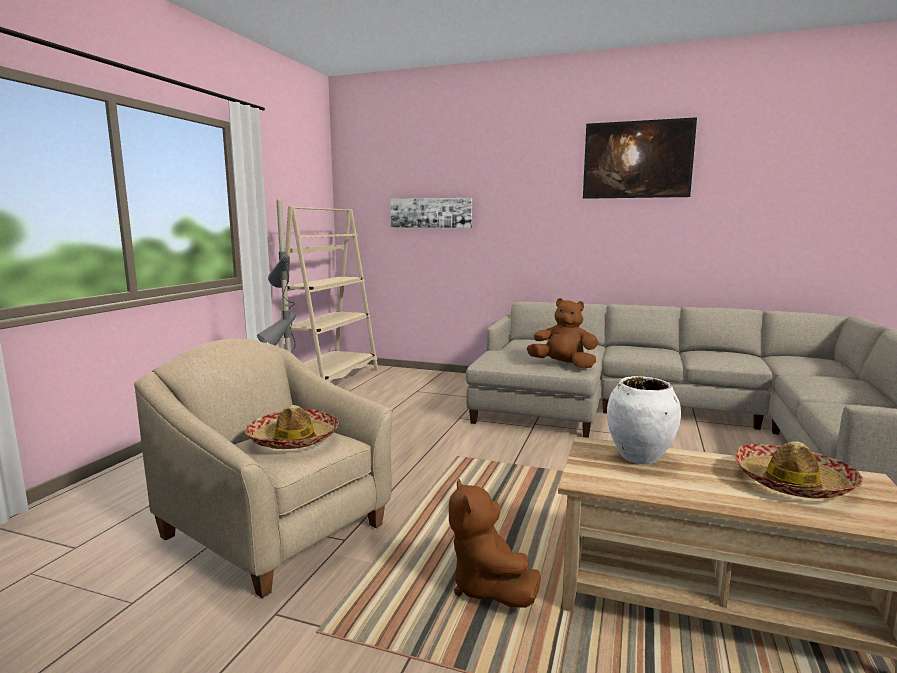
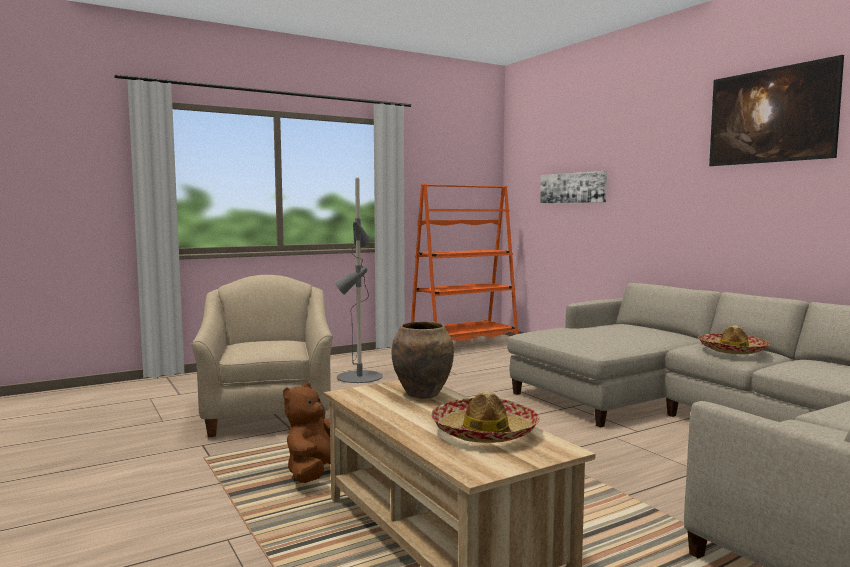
camera: 40 degrees right, 5 degrees down
(294, 439) = (266, 344): hat -> hat (733, 350)
(331, 381) = (464, 345): beige bookcase -> orange bookcase
(563, 365) = (594, 345): brown plush toy -> none
(639, 457) = (423, 394): white vase -> brown vase

